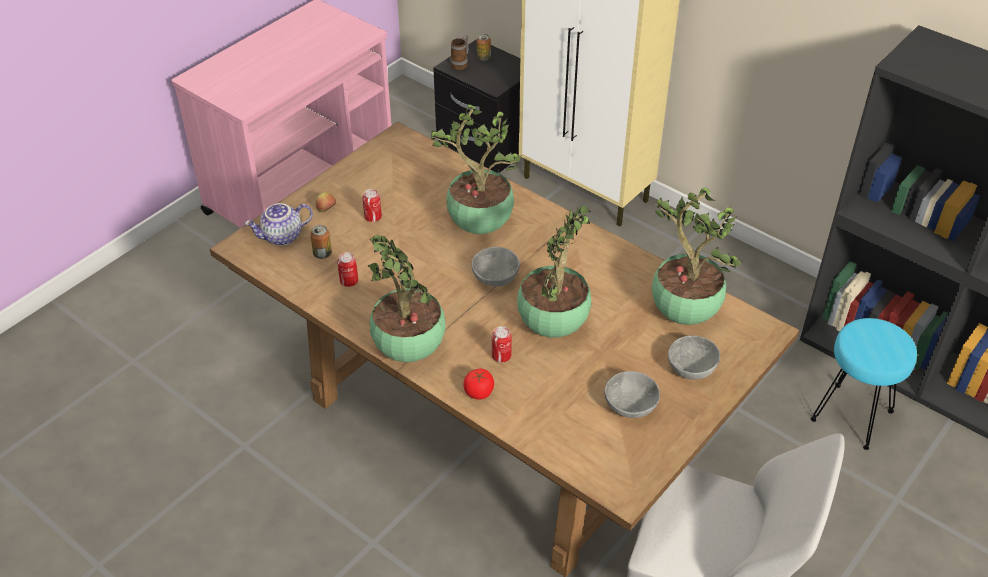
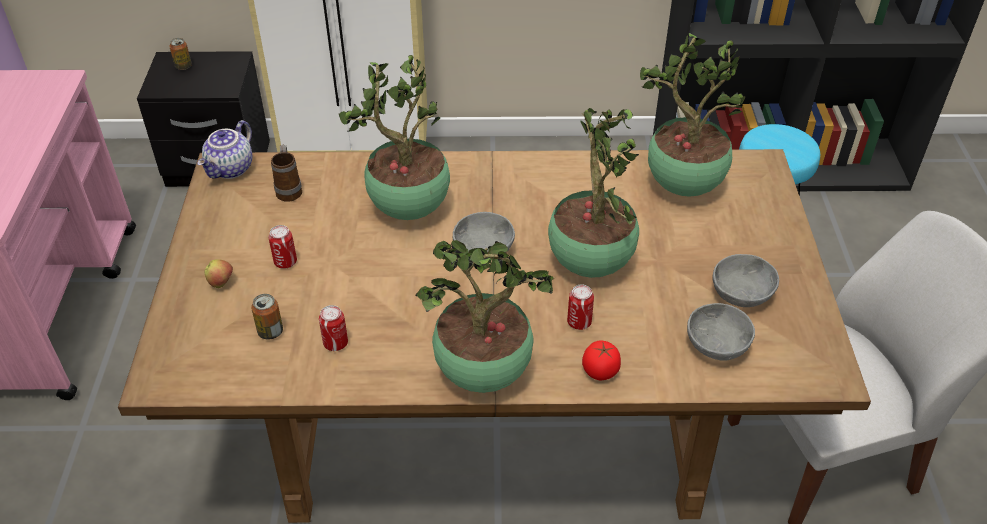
camera: 40 degrees left, 0 degrees up
(282, 237) = (200, 341): teapot -> teapot (231, 169)
(461, 64) = (165, 82): mug -> mug (289, 189)
(690, 368) = (746, 230): grey bowl -> grey bowl (716, 346)

